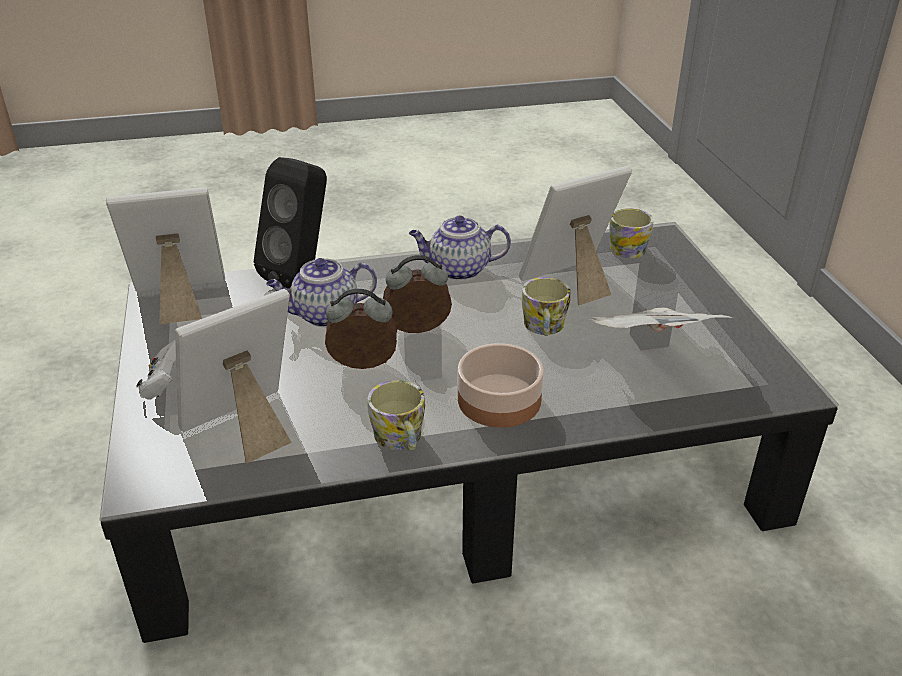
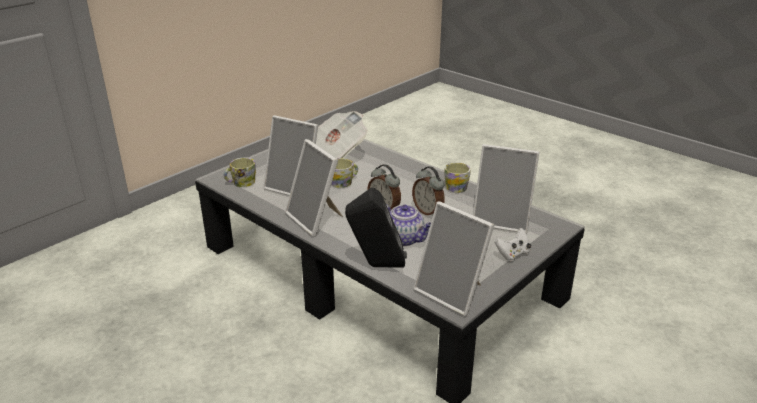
camera: 125 degrees left, 5 degrees down
(458, 270) = (316, 219): teapot -> picture frame
(499, 399) = (407, 176): bowl -> none

